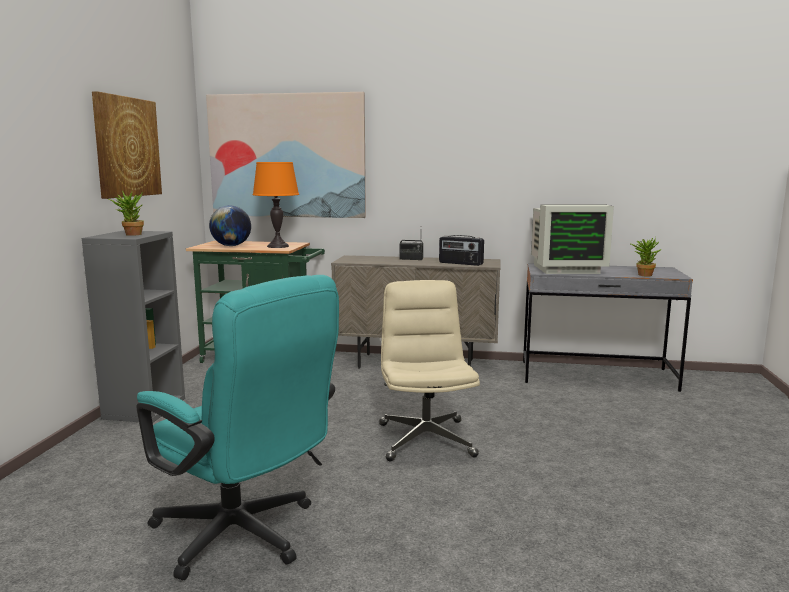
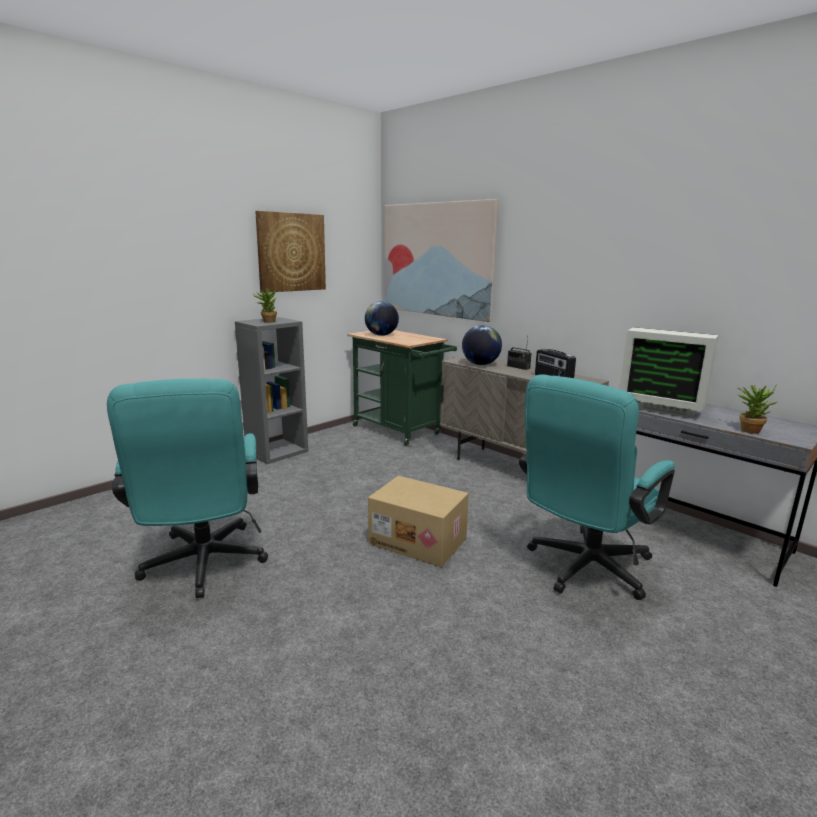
camera: 35 degrees right, 5 degrees up
(277, 246) = (412, 340): orange table lamp -> none
(374, 261) = (480, 364): none -> globe
(425, 439) = (419, 540): beige office chair -> cardboard box
(570, 418) = (583, 570): none -> turquoise office chair

